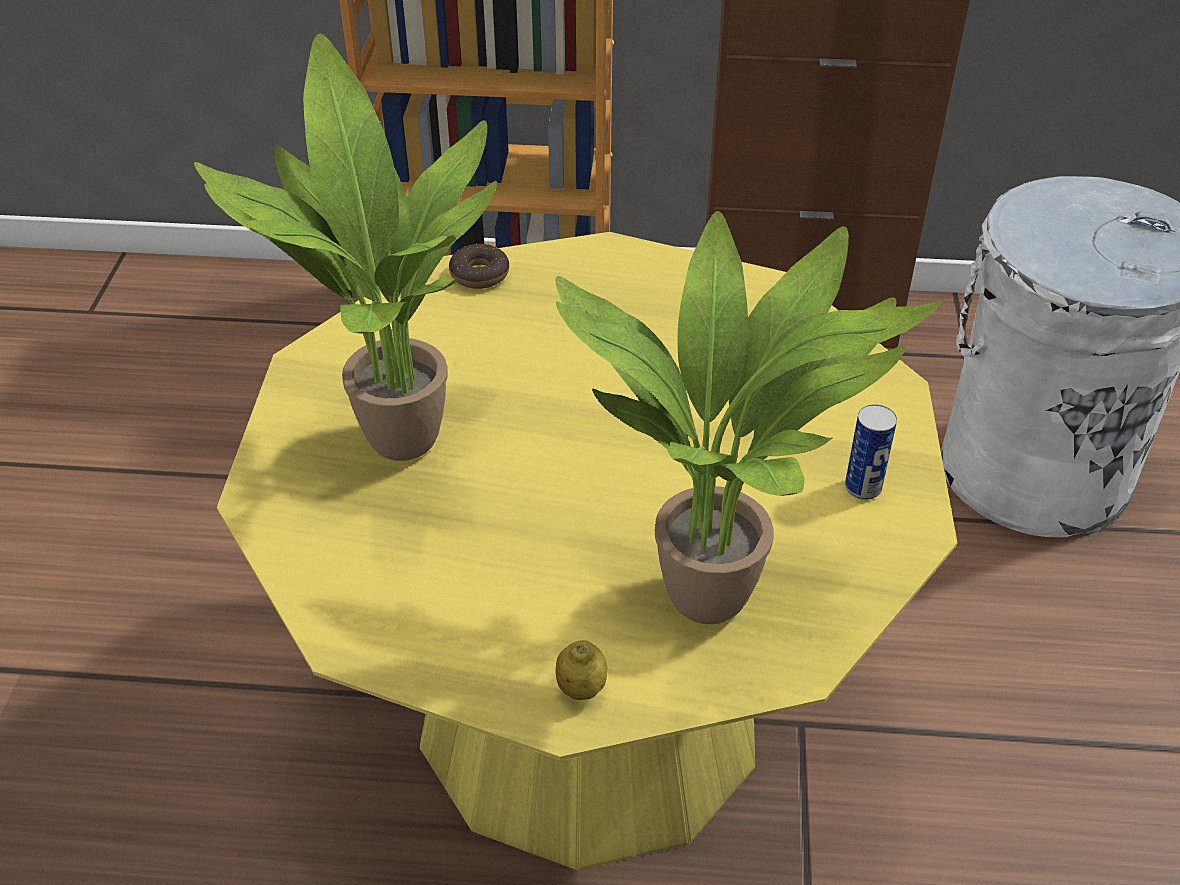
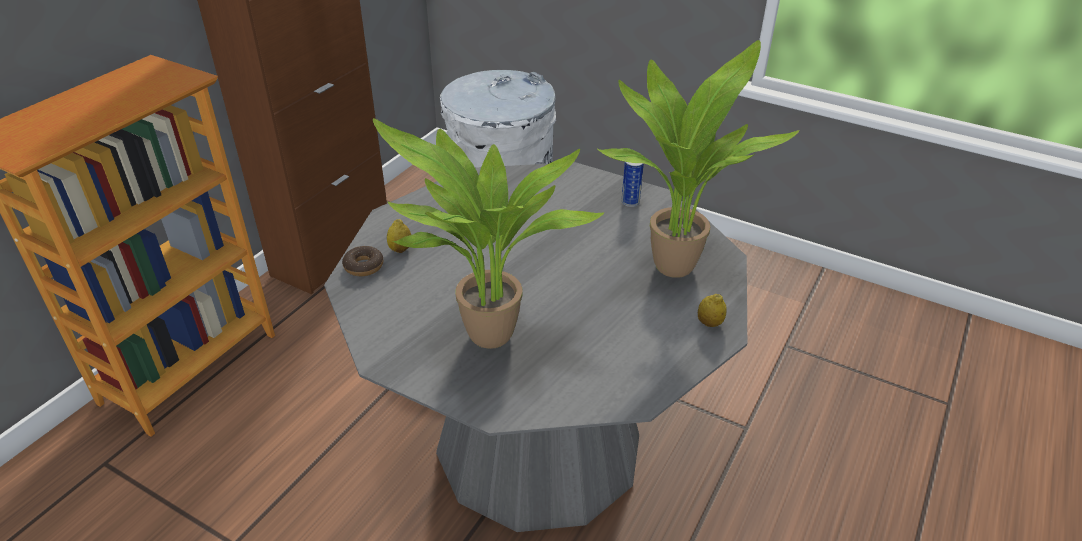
camera: 65 degrees left, 5 degrees down
(538, 290) = (400, 249): none -> lemon
(589, 711) = (538, 444): yellow dining table -> grey dining table

